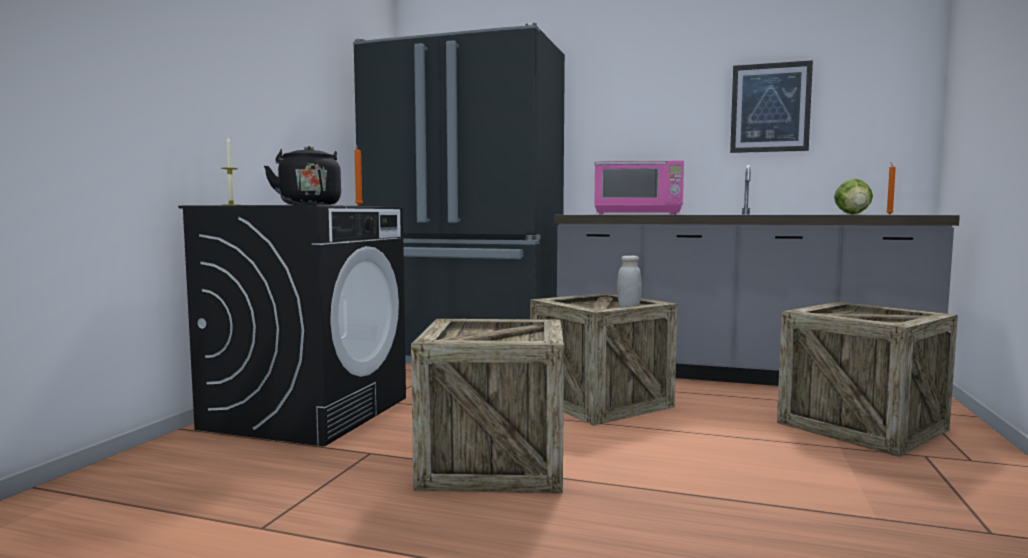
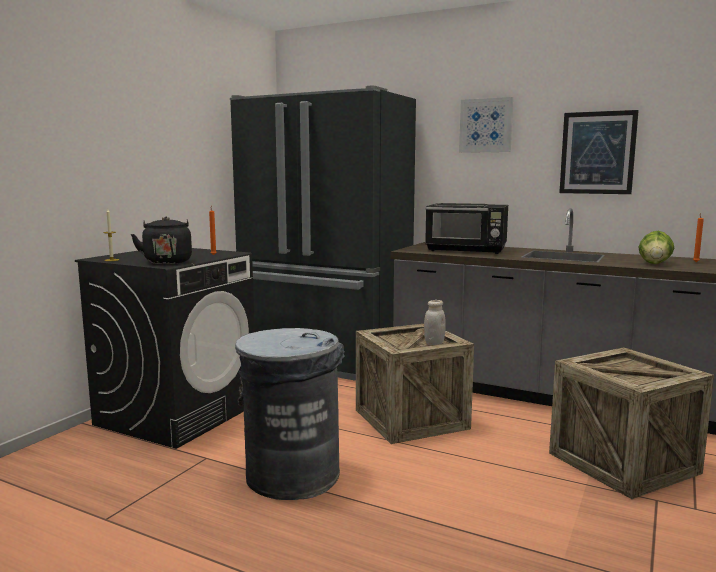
camera: 10 degrees right, 5 degrees up
(493, 462) = (292, 475): crate -> grey trash can
(638, 214) = (467, 250): pink microwave -> black microwave
(645, 82) = (486, 125): none -> picture

